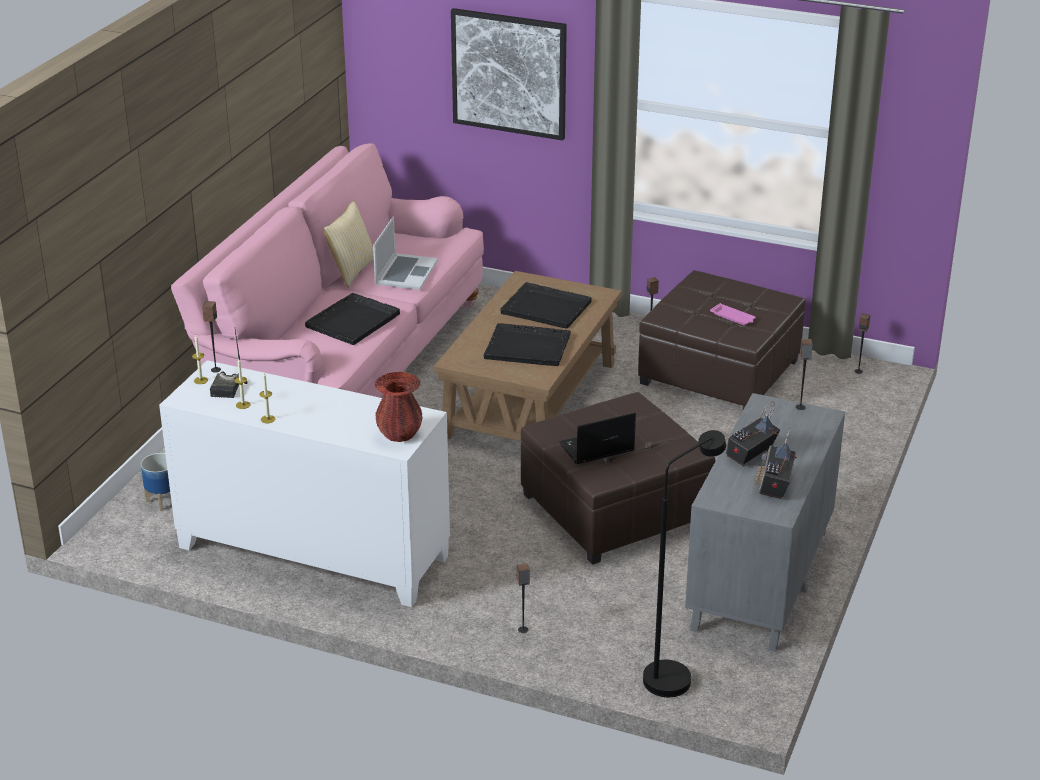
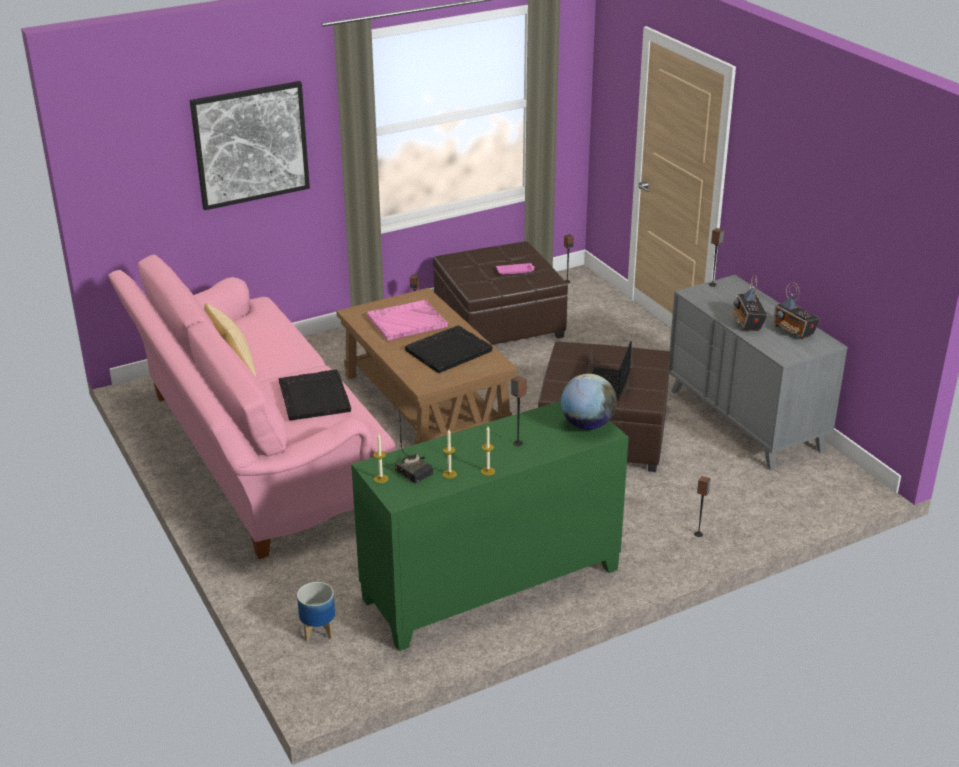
camera: 50 degrees left, 0 degrees up
(215, 370) = (374, 465): speaker -> speaker (517, 443)
(312, 553) = (492, 585): white cabinet -> green cabinet
(399, 434) = (587, 425): red vase -> globe
(406, 272) = (278, 346): laptop -> none
(545, 307) = (406, 322): black tray -> pink tray
(674, 674) = (810, 498): black floor lamp -> none

